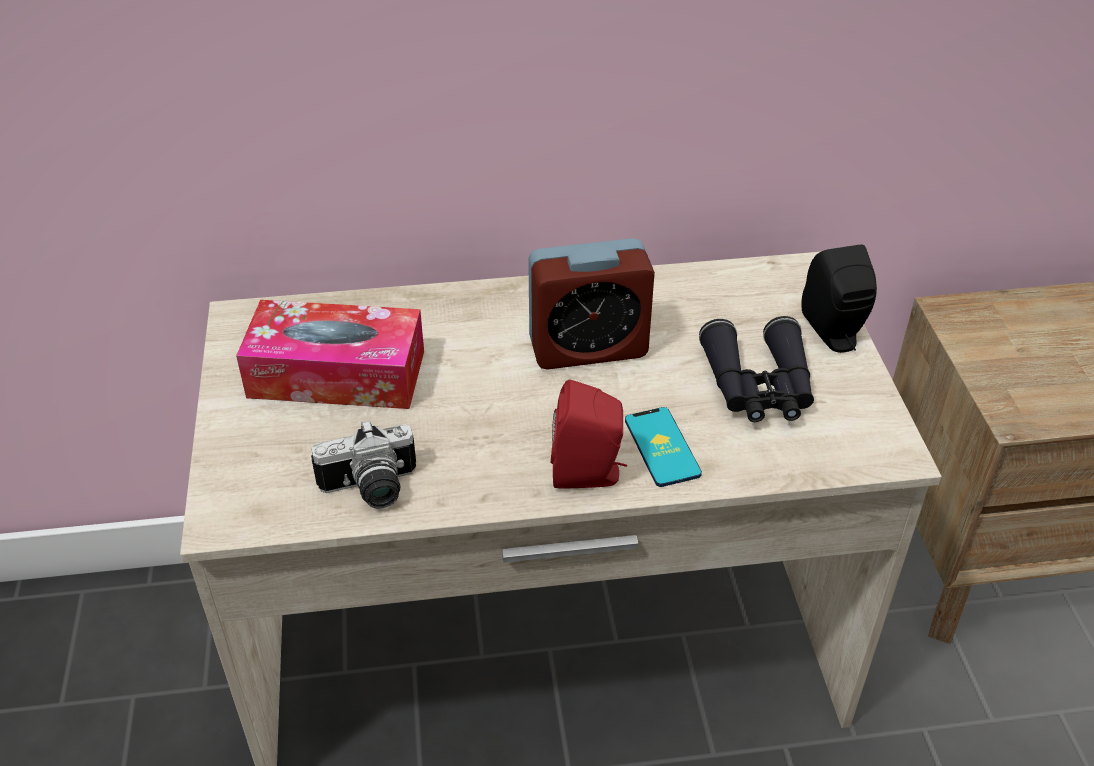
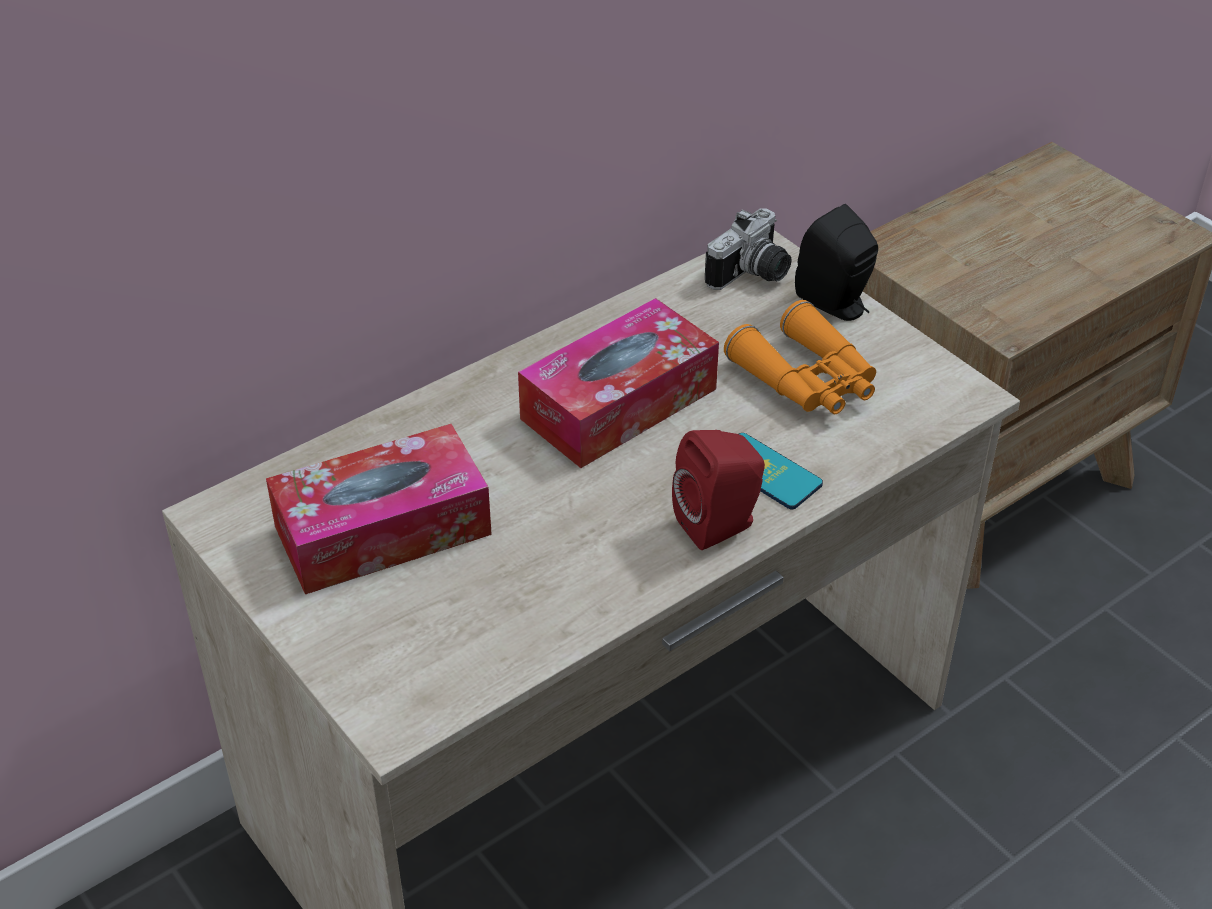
camera: 30 degrees left, 0 degrees up
(371, 490) = (523, 629): camera -> camera (753, 275)
(588, 348) = (619, 404): alarm clock -> tissue box
(758, 387) = (807, 380): black binoculars -> orange binoculars

